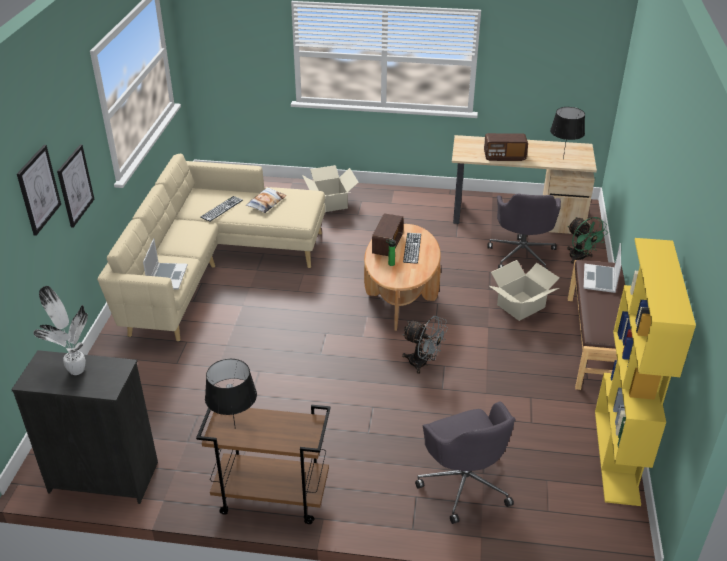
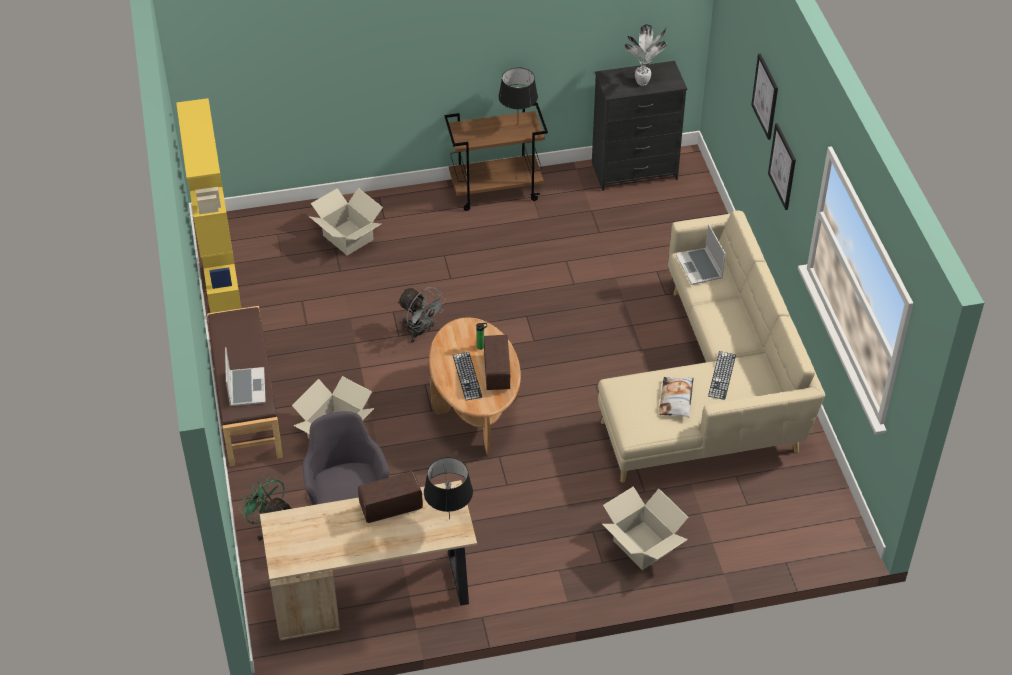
camera: 160 degrees right, 10 degrees up
(423, 364) = (420, 332): grey fan -> grey fan turned 150 degrees counterclockwise
(464, 483) = (348, 237): grey office chair -> cardboard box
(563, 159) = (308, 526): black table lamp -> black table lamp (449, 519)

